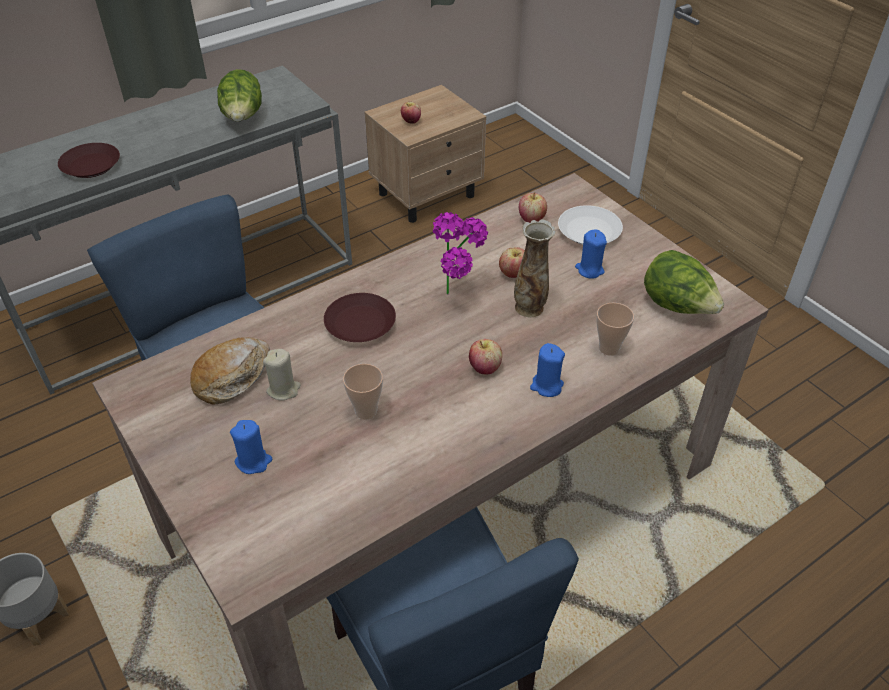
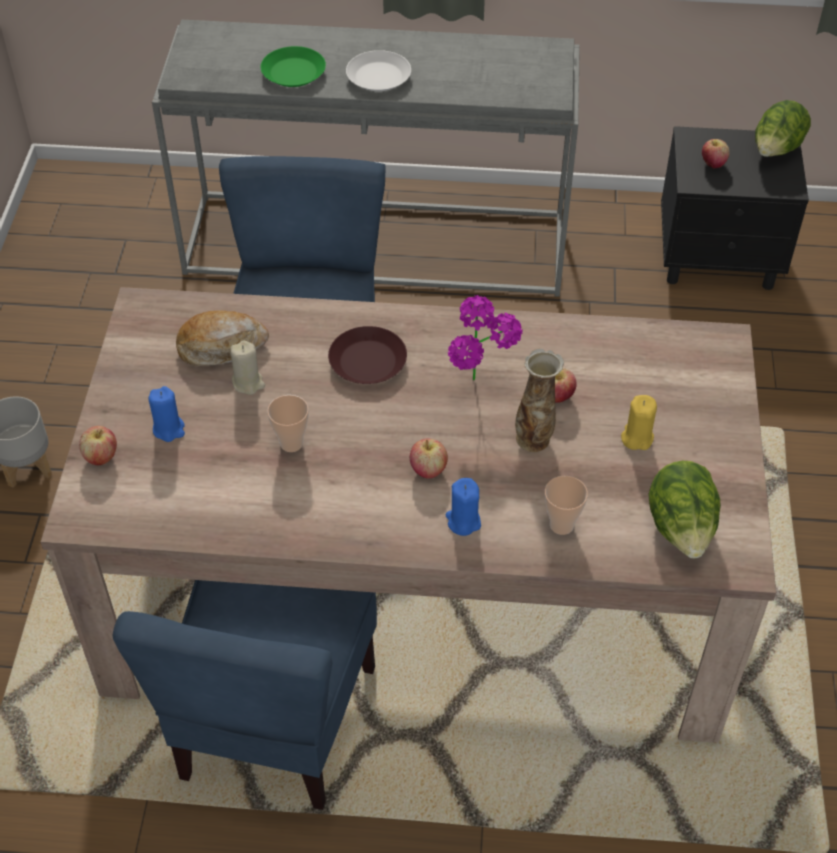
camera: 40 degrees right, 5 degrees up
(91, 165) = (294, 73): brown plate -> green plate
(243, 118) = (472, 86): lettuce -> lettuce (776, 151)
(428, 194) = (719, 259): beige nightstand -> black nightstand
(531, 219) = (641, 350): apple -> apple (101, 457)
(589, 231) = (686, 398): white plate -> white plate (379, 77)
(589, 270) = (637, 438): blue candle -> yellow candle

